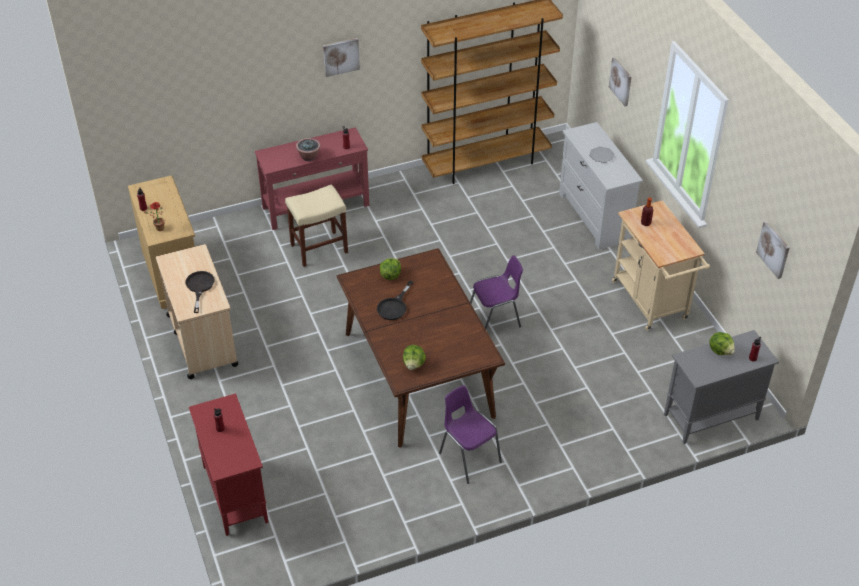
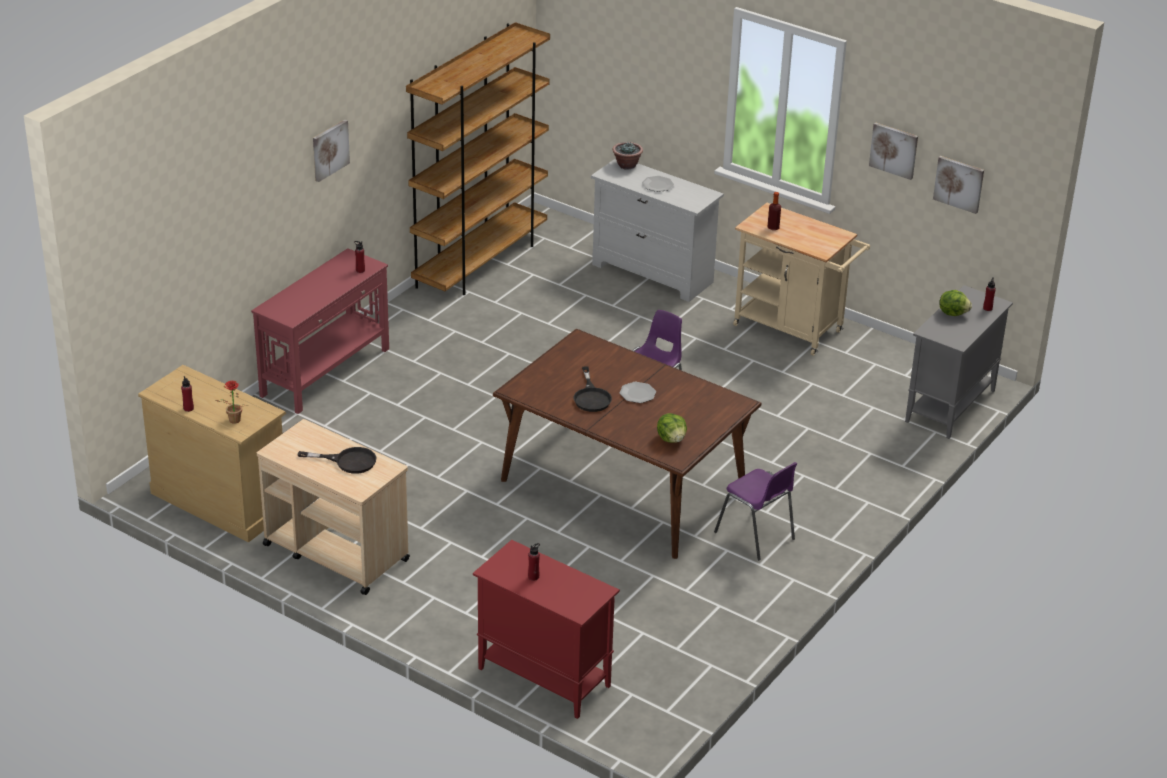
camera: 35 degrees left, 10 degrees down
(199, 287) = (348, 461): black frying pan -> black frying pan turned 135 degrees clockwise
(309, 157) = (326, 294): potted plant -> potted plant (627, 165)
(319, 248) = (376, 411): beige stool -> none
(390, 275) = (554, 371): lettuce -> none
(427, 317) = (637, 393): none -> plate
(468, 457) = (756, 536): purple chair -> purple chair turned 150 degrees counterclockwise
(621, 81) = (643, 93): picture -> picture (894, 150)

